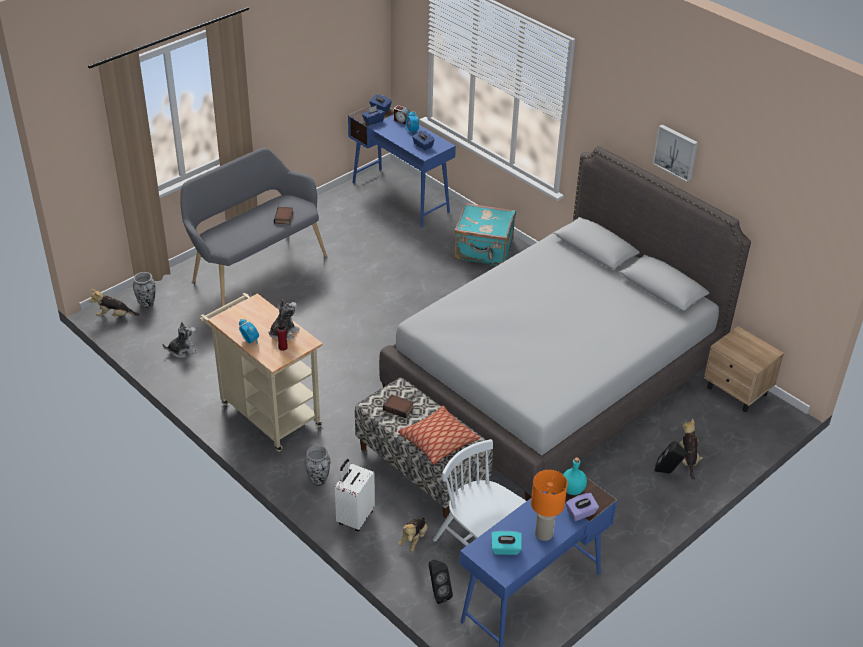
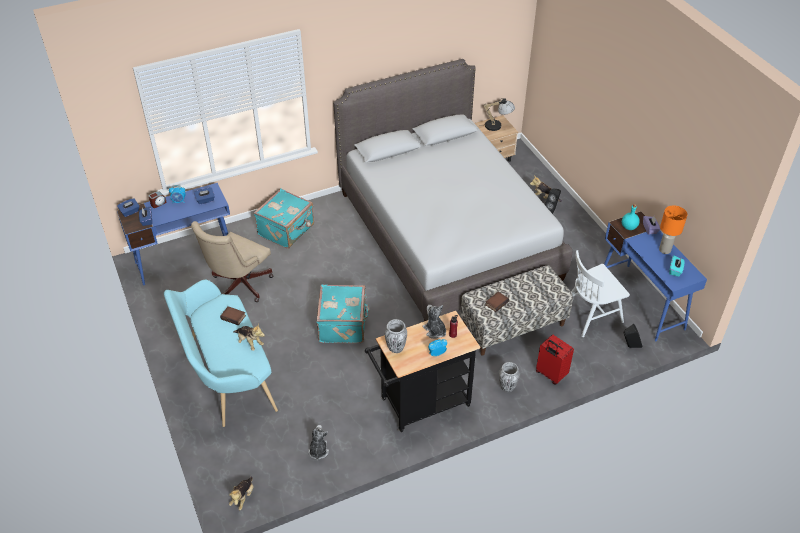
camera: 70 degrees left, 5 degrees up
(147, 304) = (238, 468): vase -> vase (396, 348)
(255, 267) = (227, 377): grey bench -> turquoise bench
(266, 411) = (420, 405): beige cart -> black cart
(355, 517) = (550, 374): white suitcase -> red suitcase
(359, 328) = (344, 325): none -> turquoise suitcase
(380, 241) = (238, 286): none -> beige office chair
(414, 539) = (579, 347): plush toy -> plush toy (250, 342)
(438, 441) = (537, 290): pillow -> none
(676, 152) = (404, 49): picture -> none
(754, 352) = (497, 126): none -> table lamp

